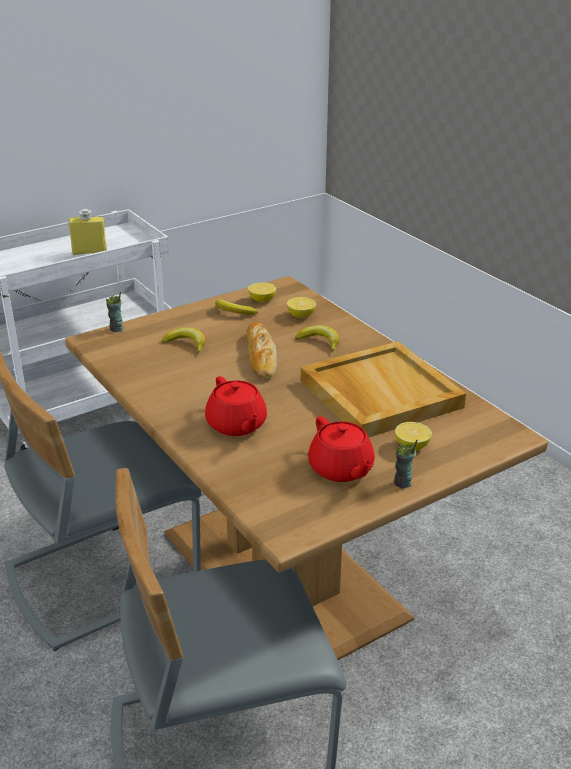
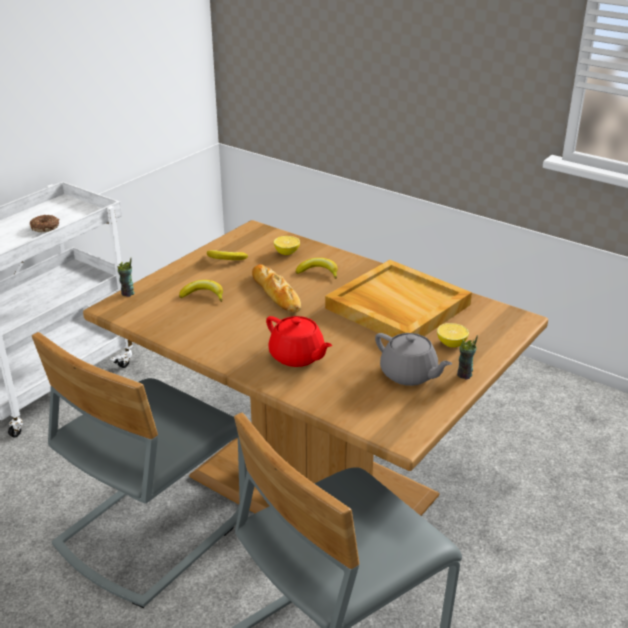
camera: 20 degrees left, 0 degrees up
(89, 252) = (46, 227): yellow bottle -> donut
(262, 300) = (243, 245): lemon -> none
(341, 469) = (409, 375): red teapot -> grey teapot

